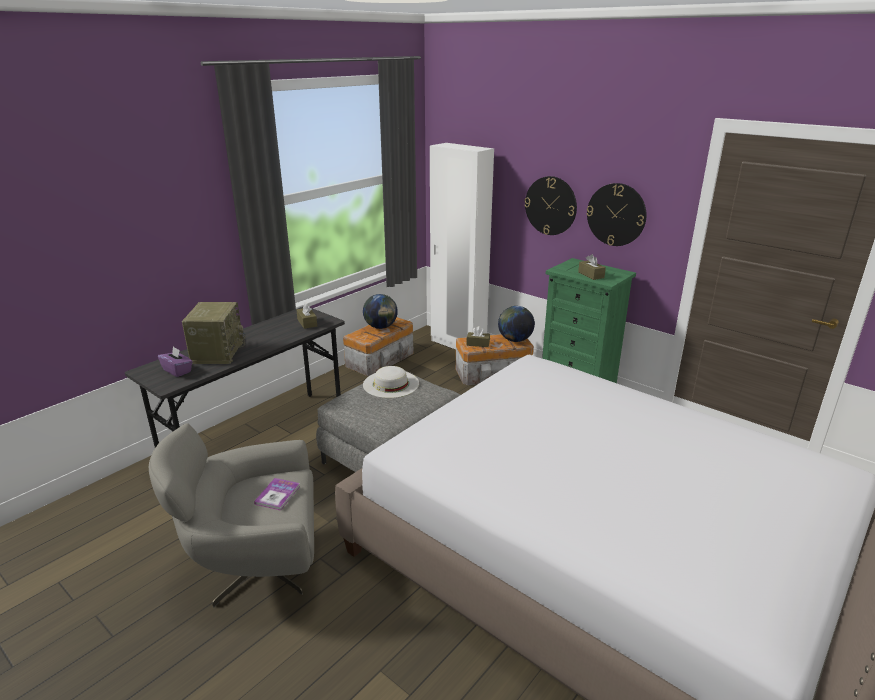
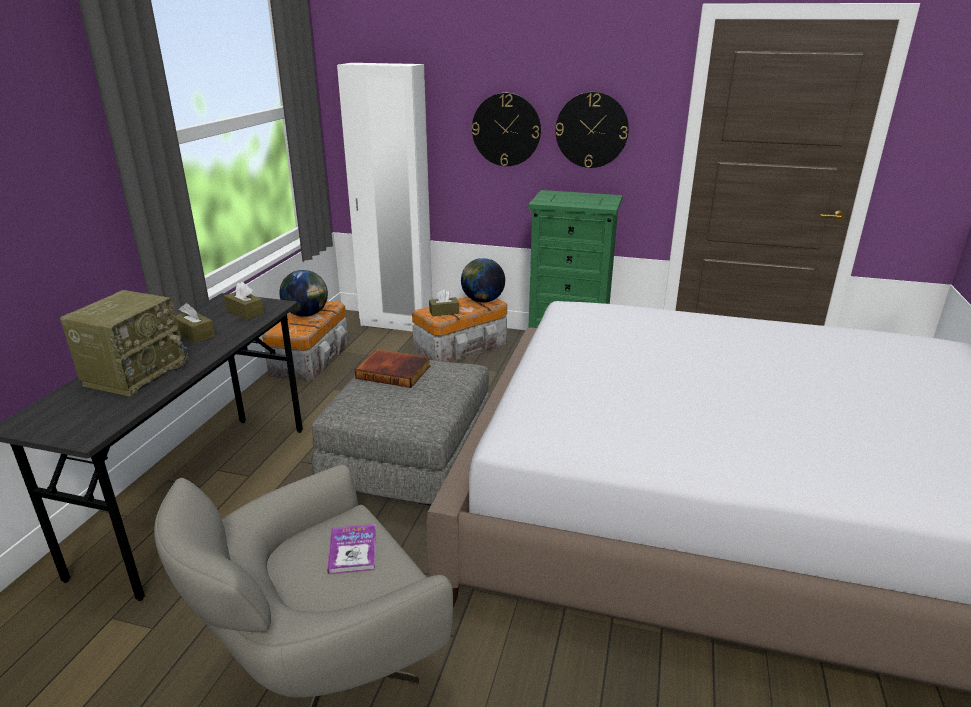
camera: 25 degrees left, 0 degrees up
(177, 371) = (86, 411): purple tissue box -> none
(217, 352) = (135, 373): radio -> radio turned 45 degrees clockwise
(391, 384) = (394, 371): white hat -> book
(591, 275) = (581, 202): brown tissue box -> brown tissue box (195, 334)

